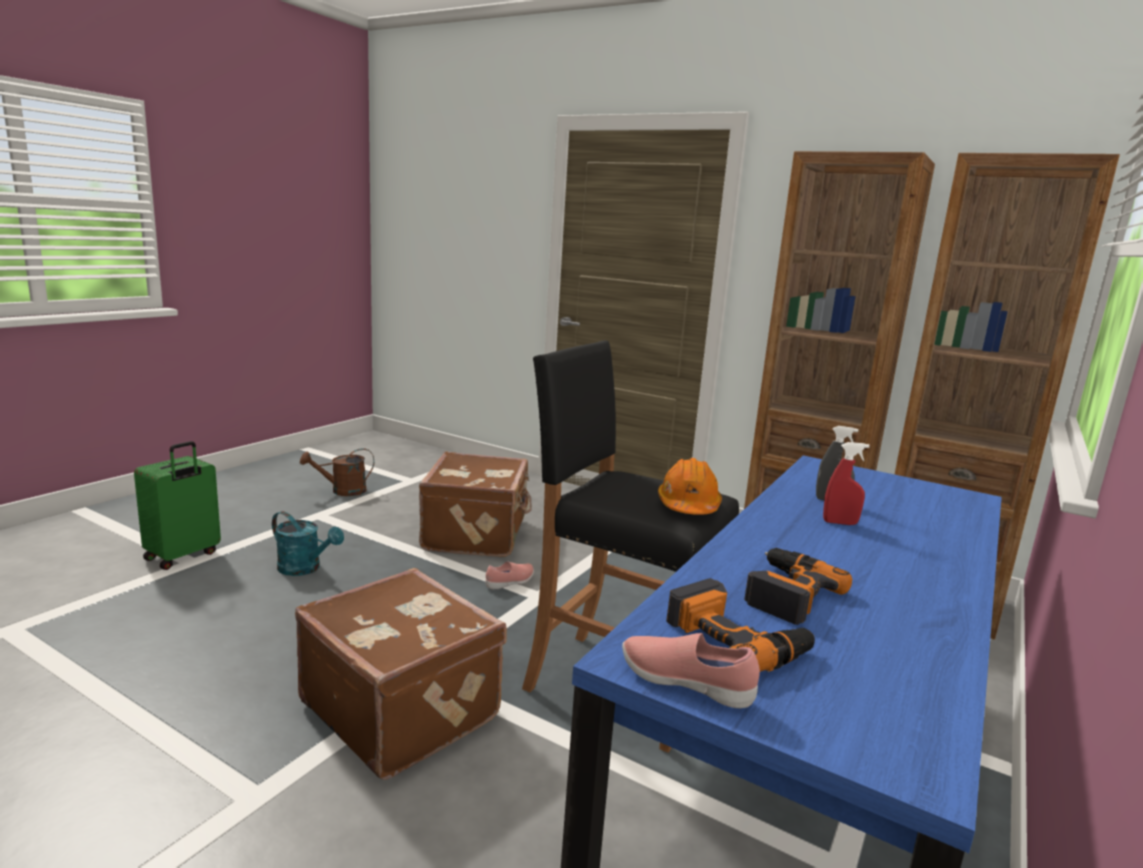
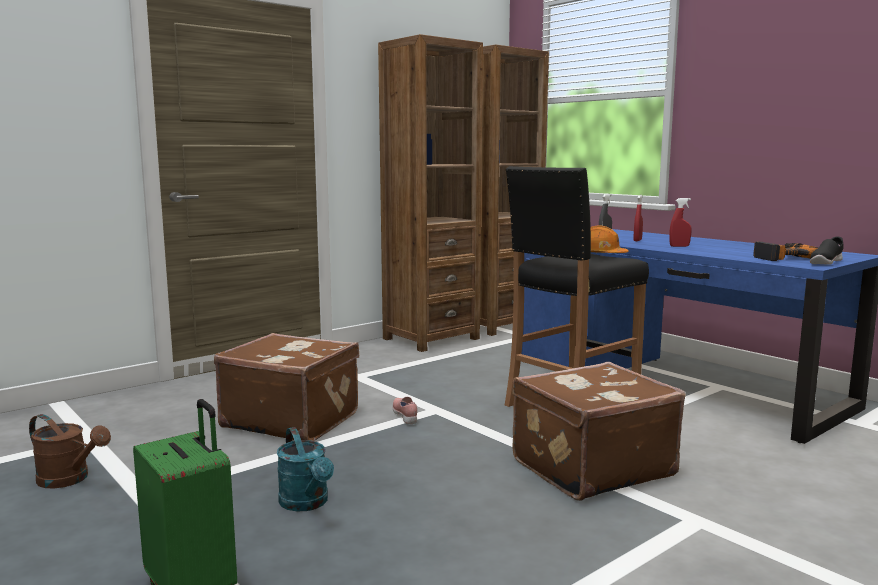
camera: 70 degrees left, 5 degrees down
(305, 569) = (307, 504): turquoise watering can -> turquoise watering can turned 105 degrees clockwise
(342, 491) = (70, 479): brown watering can -> brown watering can turned 60 degrees counterclockwise
(686, 684) = (825, 263): pink shoe -> black shoe
(785, 592) = (729, 251): power drill -> none
(798, 551) = (679, 246): none -> red spray bottle

